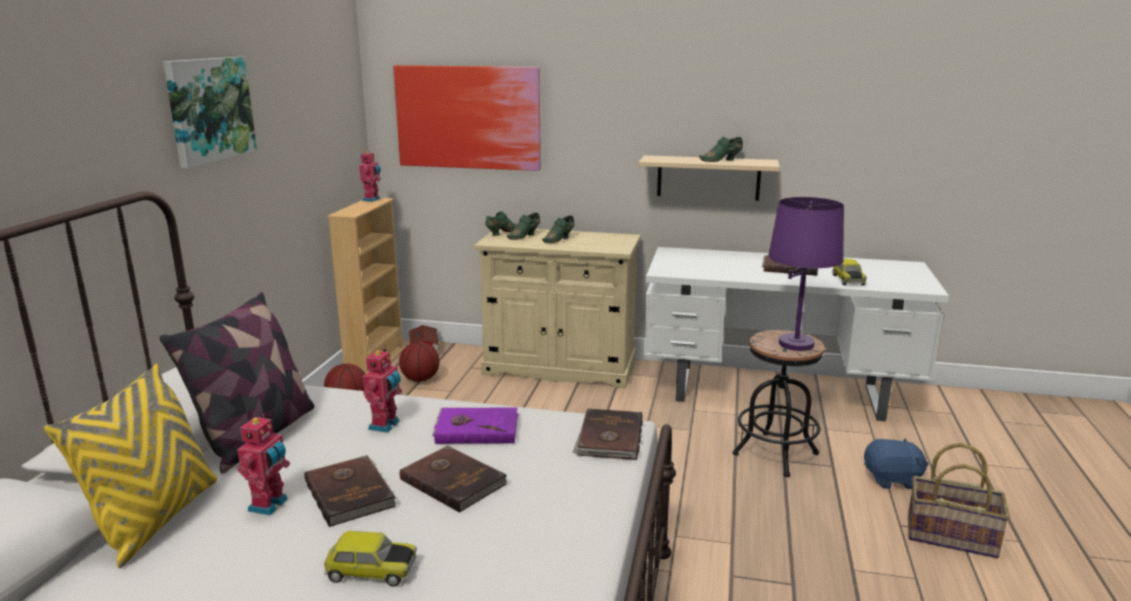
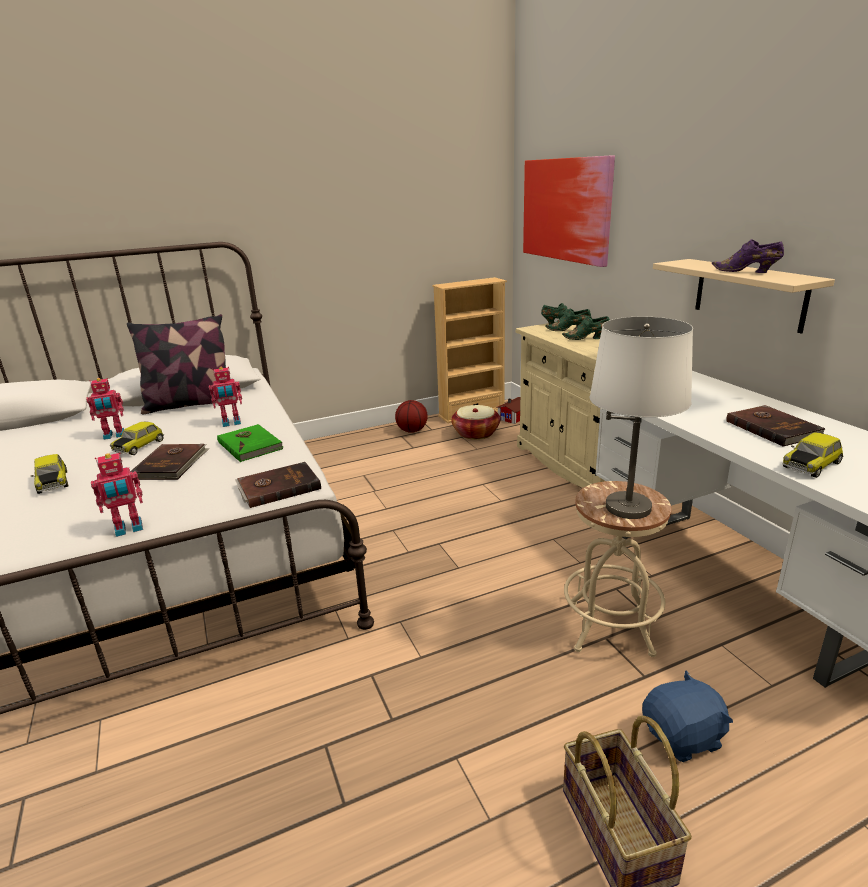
camera: 55 degrees right, 5 degrees up
(156, 520) = (87, 421): yellow pillow -> none
(209, 109) = (306, 192): picture -> none
(351, 493) = (139, 446): brown book -> toy car
(372, 199) = (489, 279): toy robot -> toy robot (129, 529)
(420, 379) = (476, 433): basketball -> basket
(476, 428) = (251, 445): purple book -> green book
(722, 161) = (747, 272): green shoe -> purple shoe
(775, 454) = (610, 627): black stool -> beige stool
(795, 344) = (628, 507): purple table lamp -> white table lamp
(892, 479) = (683, 736): blue plush toy -> blue plush toy turned 75 degrees counterclockwise

